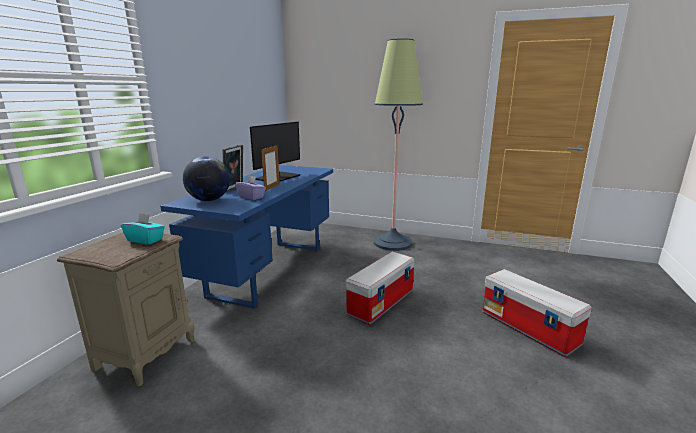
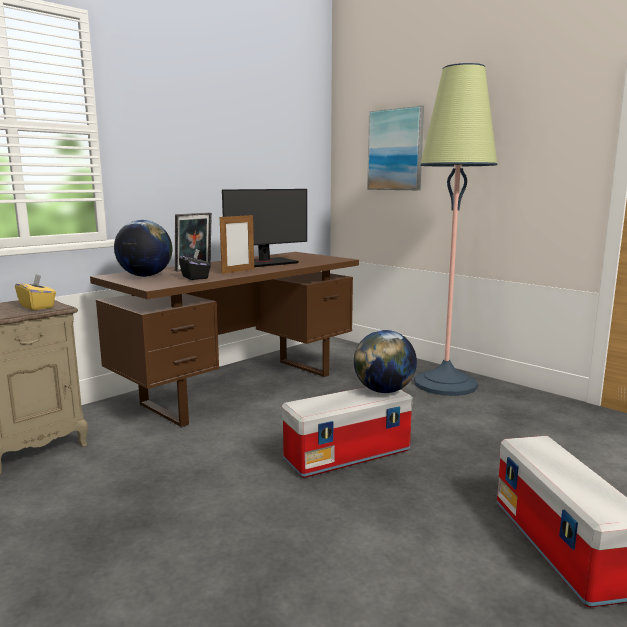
camera: 25 degrees right, 5 degrees down
(145, 240) = (37, 306): turquoise tissue box -> yellow tissue box
(251, 197) = (195, 277): purple tissue box -> black tissue box
(268, 270) = (241, 388): blue desk -> brown desk
(339, 90) = (395, 149): none -> picture
(396, 257) = (384, 391): none -> globe

